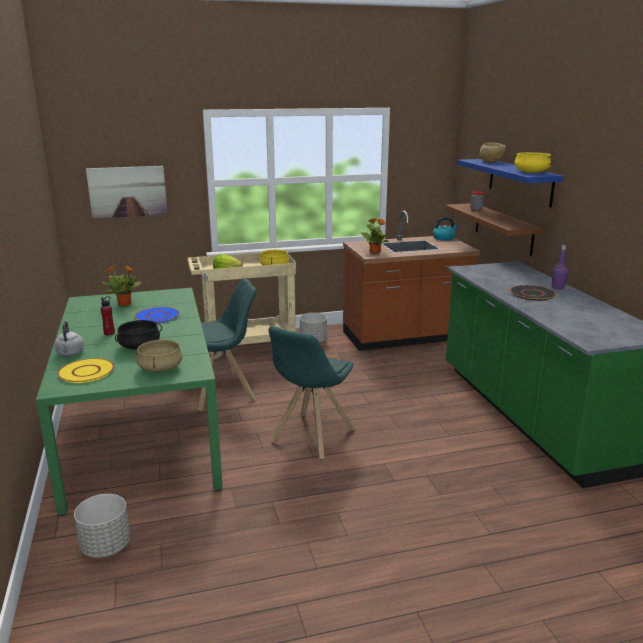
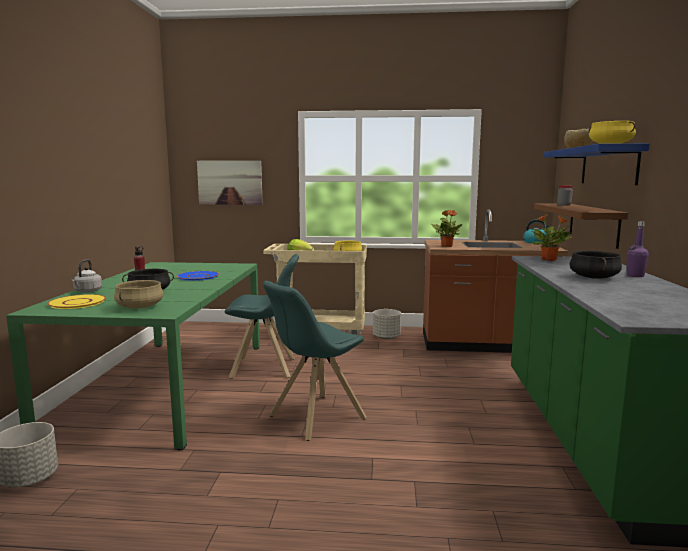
camera: 20 degrees right, 10 degrees down
(125, 304) = (185, 268): potted plant -> potted plant (549, 260)
(532, 293) = (593, 277): black plate -> black cooking pot

